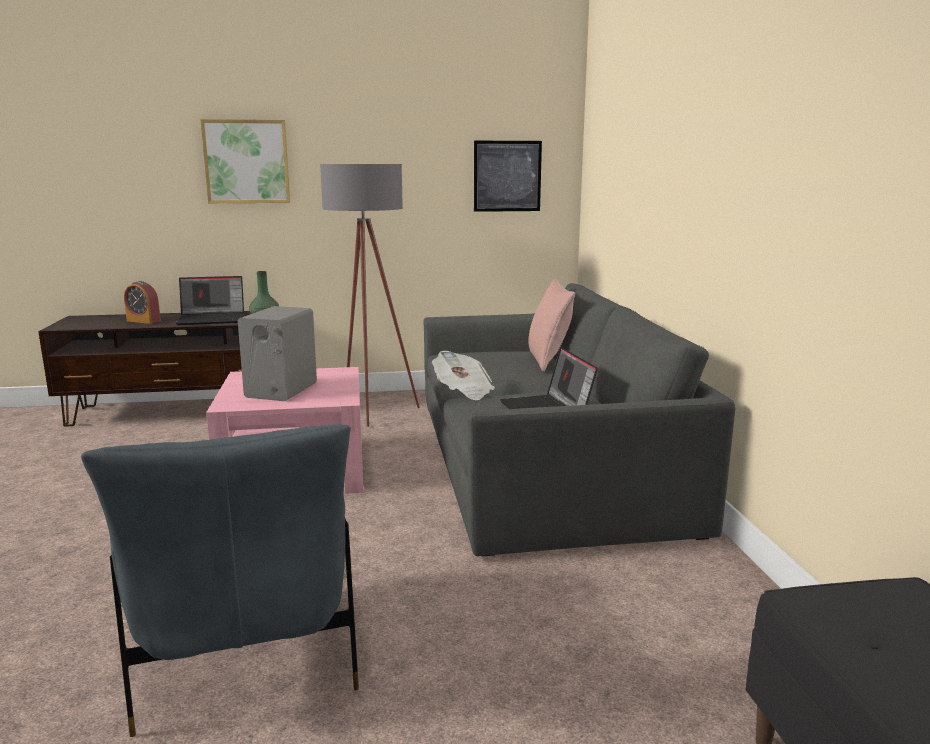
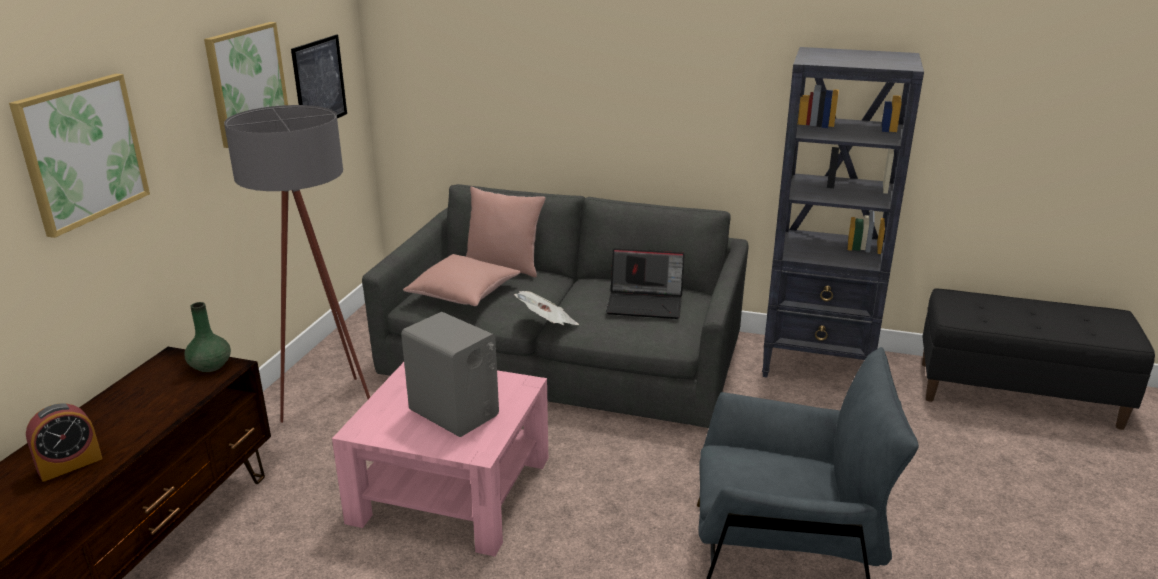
camera: 65 degrees left, 10 degrees up
(212, 319) = (152, 404): laptop -> none
(413, 155) = (247, 83): none -> picture
(479, 360) = (464, 294): none -> pink pillow
(725, 613) = (817, 365): none -> black bookcase

